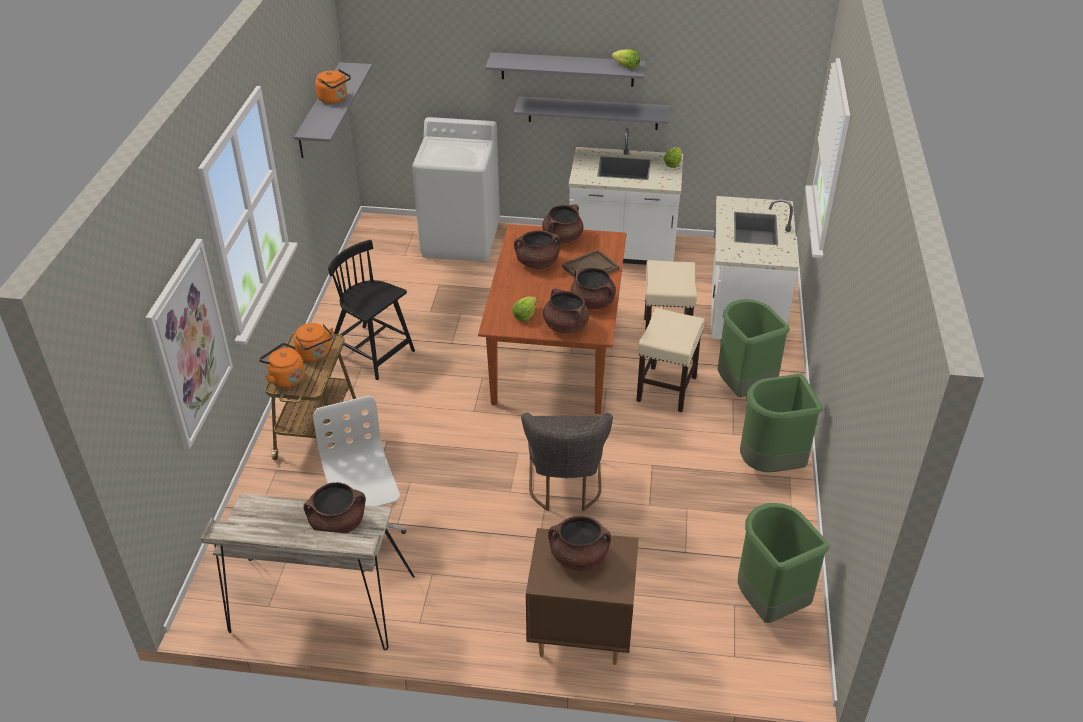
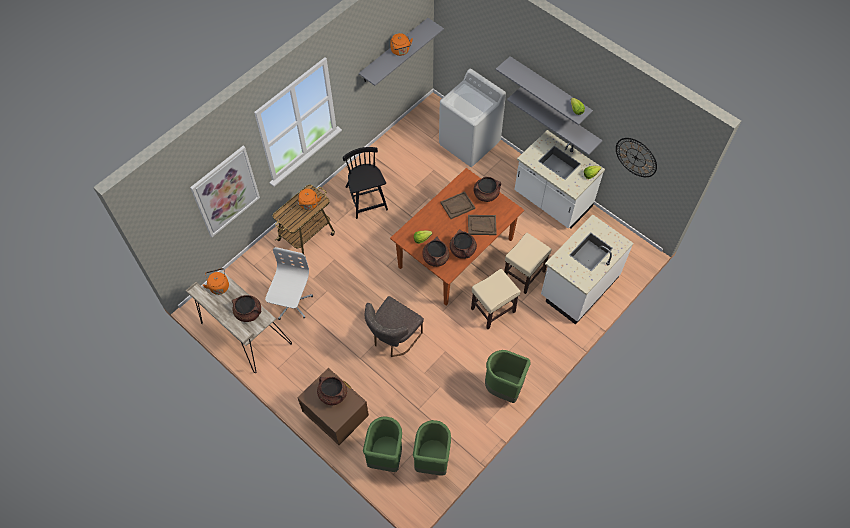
camera: 35 degrees right, 20 degrees up
(285, 378) = (285, 212): orange kettle -> orange kettle (219, 286)
(537, 263) = (457, 206): brown cooking pot -> brown tray
(728, 99) = (636, 157): none -> wall clock
(742, 387) = (533, 333): green trash can -> green trash can (385, 456)

